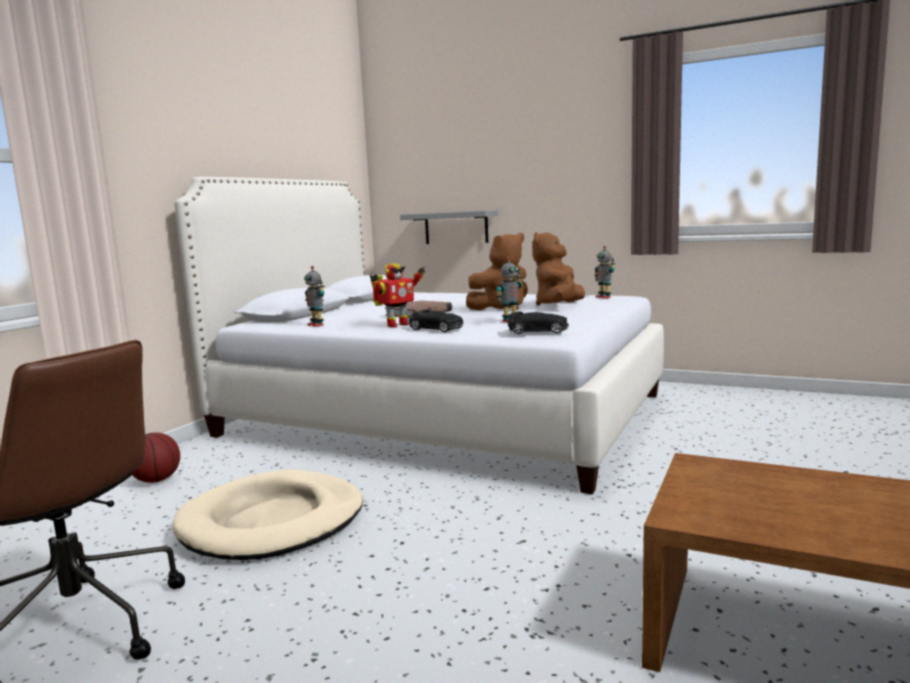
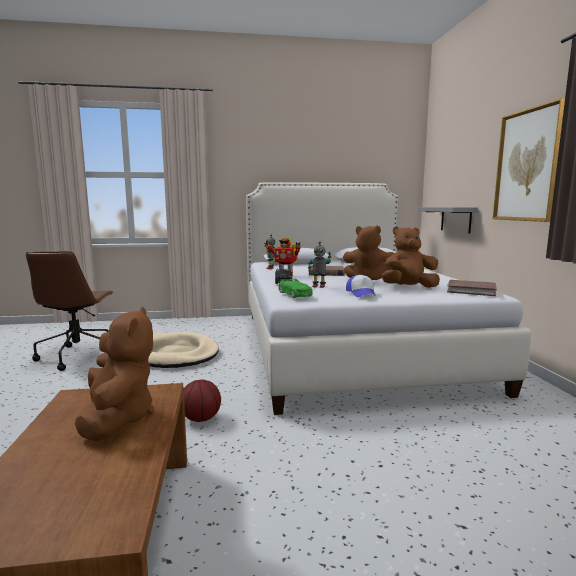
camera: 55 degrees right, 0 degrees up
(157, 480) = (198, 325): basketball -> basketball (201, 419)
(538, 331) = (295, 294): black toy car -> green toy car
(570, 316) = (361, 293): none -> cap
(574, 161) = (527, 166): none -> picture
(604, 297) = (471, 290): toy robot -> brown book
(779, 492) = (118, 418): none -> brown plush toy

